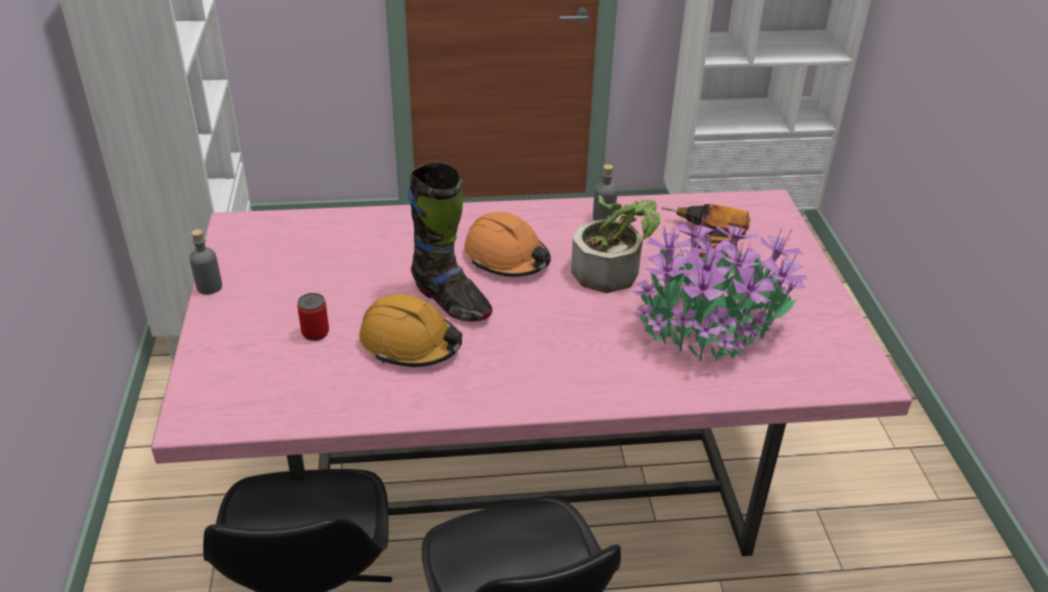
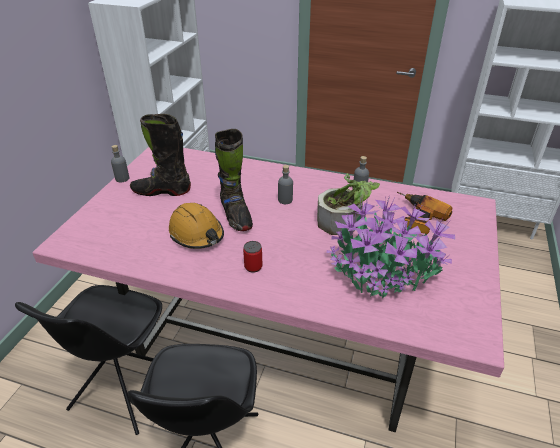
camera: 25 degrees right, 0 degrees up
(297, 291) = (161, 191): none -> black boot
(315, 333) = (153, 215): can -> can (253, 267)
(507, 258) = (285, 200): orange hard hat -> grey bottle

